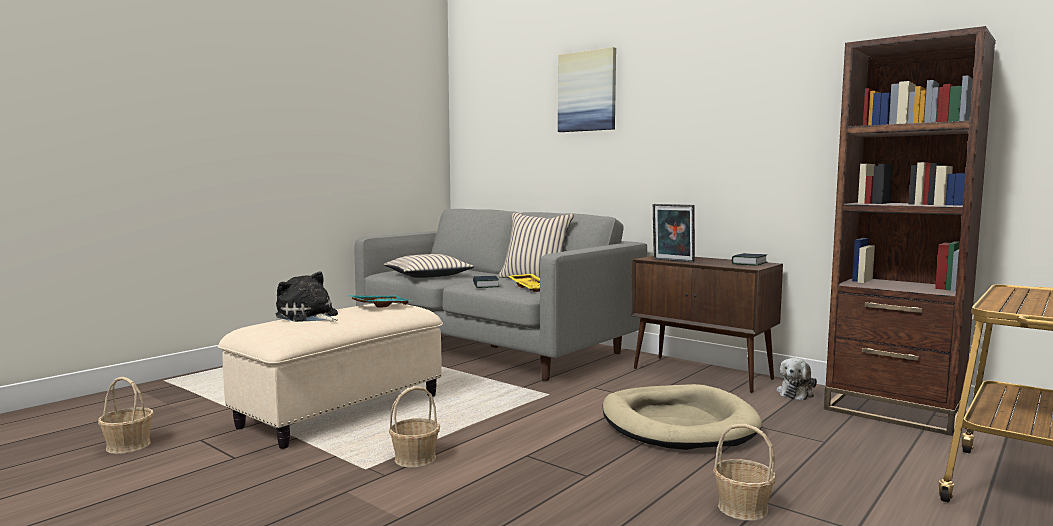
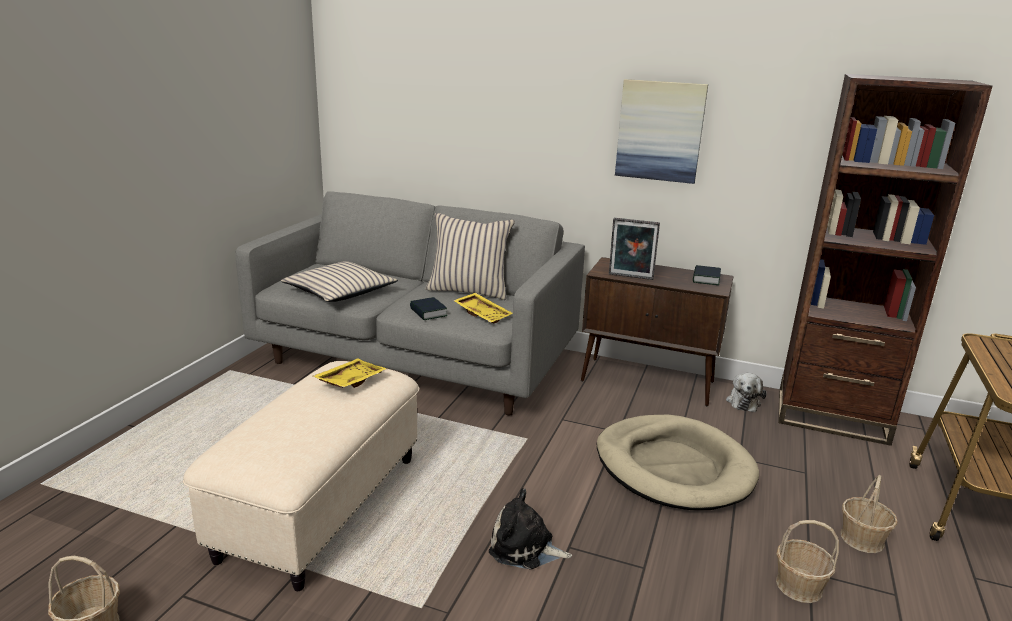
camera: 20 degrees left, 15 degrees up
(309, 317) = (285, 420): plush toy -> plush toy (525, 548)
(379, 306) = (350, 381): turquoise tray -> yellow tray
(415, 458) = (462, 577): basket -> basket (862, 539)
(587, 91) = (514, 64): picture -> picture (660, 131)

